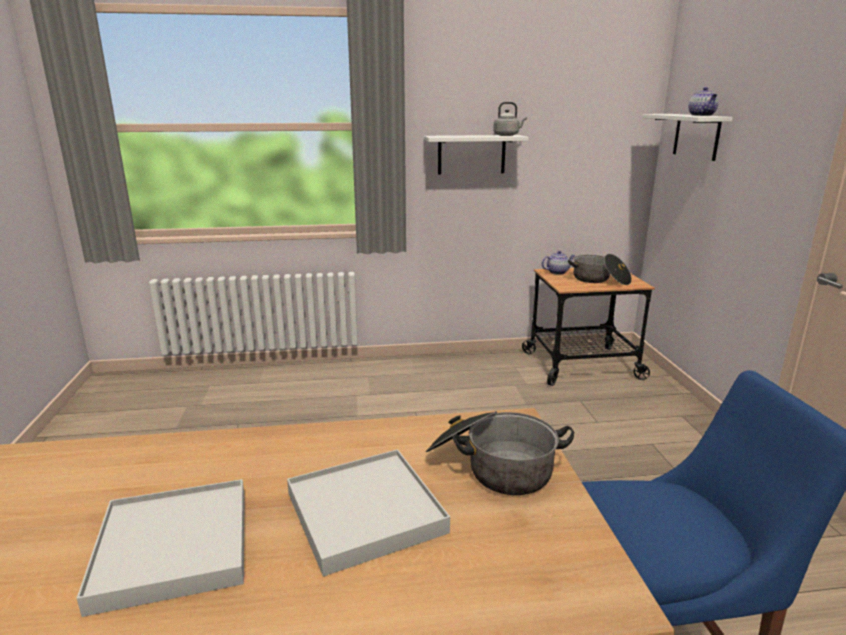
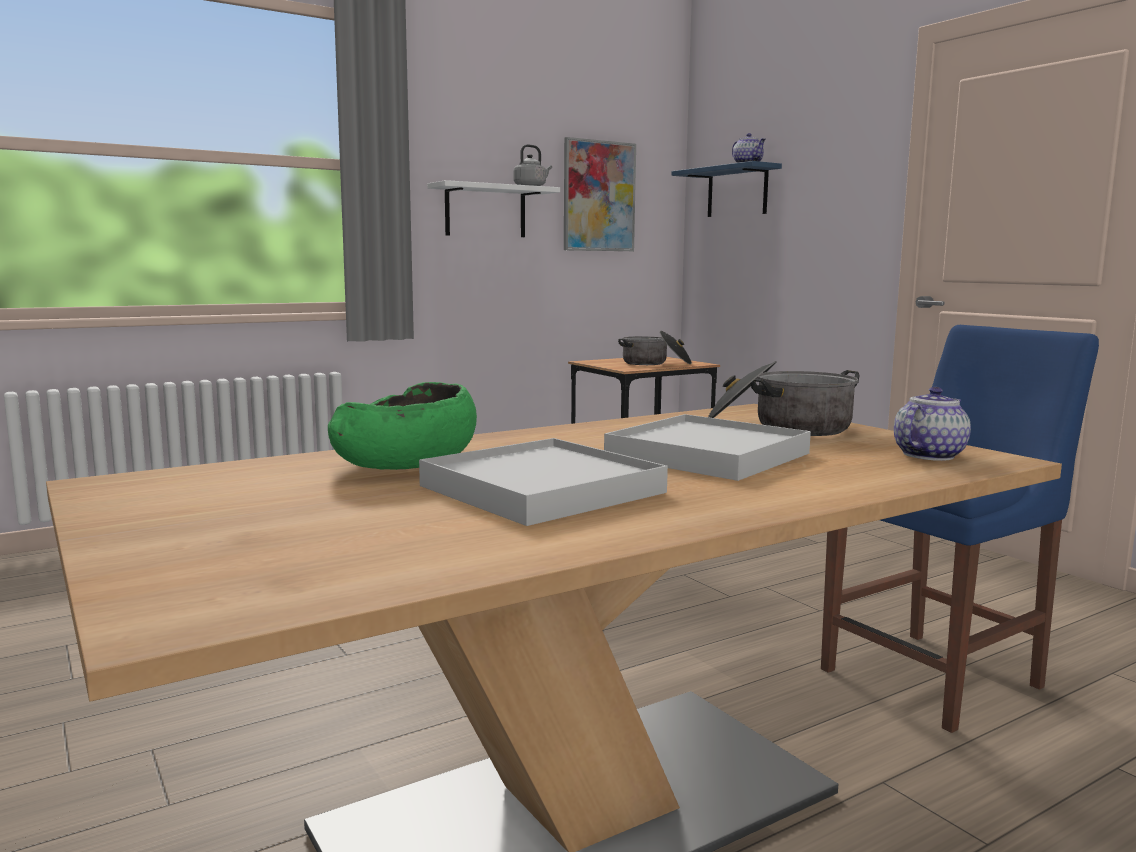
camera: 25 degrees left, 10 degrees down
(154, 472) = (407, 464): none -> green bowl
(557, 272) = (600, 361): teapot -> teapot (929, 455)
(574, 137) = (599, 196): none -> picture
(696, 136) = (737, 192): white shelf -> blue shelf

